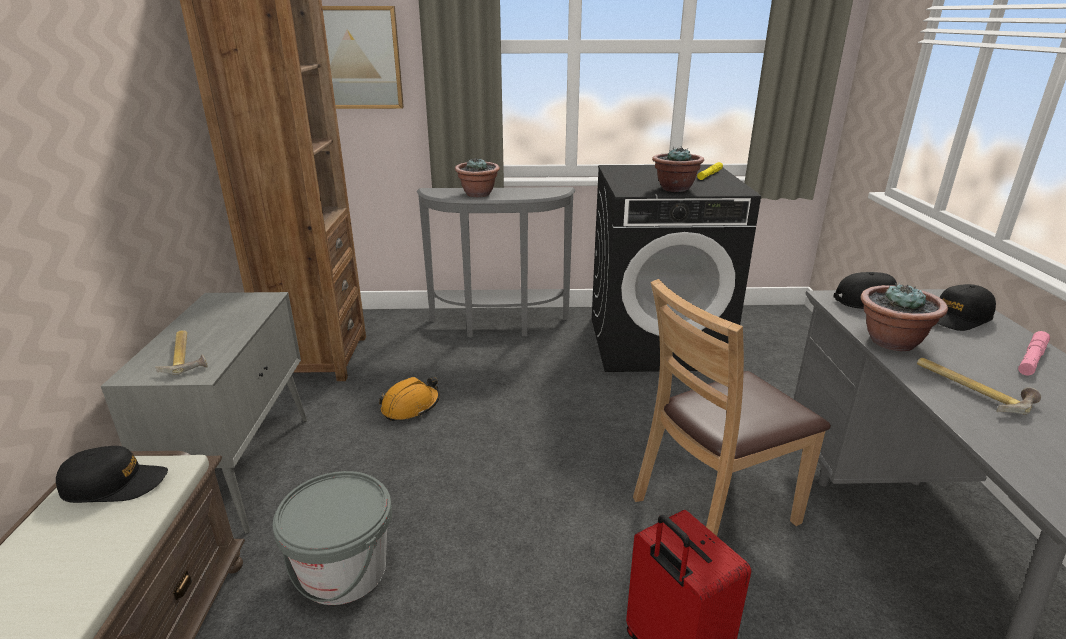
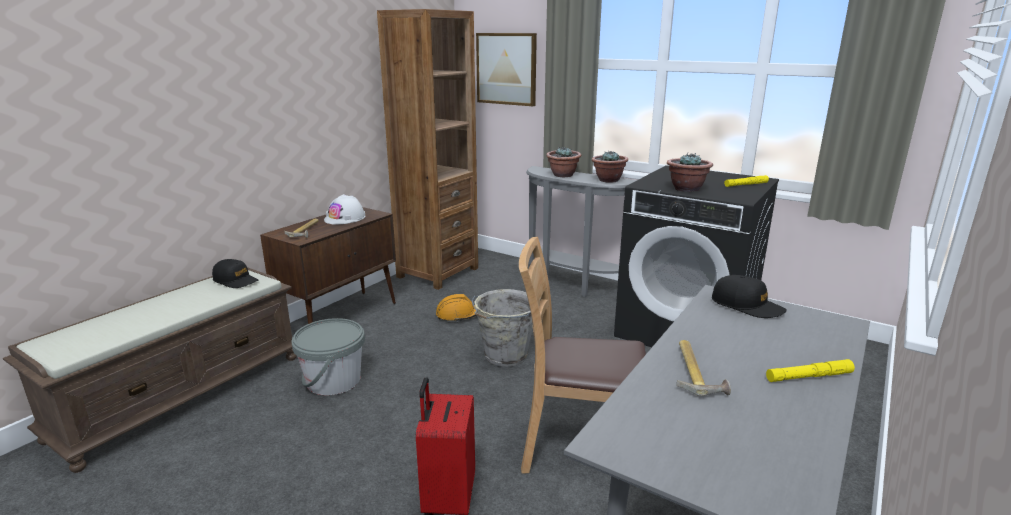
camera: 35 degrees right, 5 degrees down
(222, 317) = (345, 218): none -> white hard hat
(244, 469) = (341, 317): grey cabinet -> brown cabinet
(524, 439) = (504, 356): none -> grey bucket
(891, 342) = (699, 330): potted plant -> potted plant (608, 180)
(956, 318) = (804, 335): black cap -> none
(1031, 358) = (809, 376): pink flashlight -> yellow flashlight

